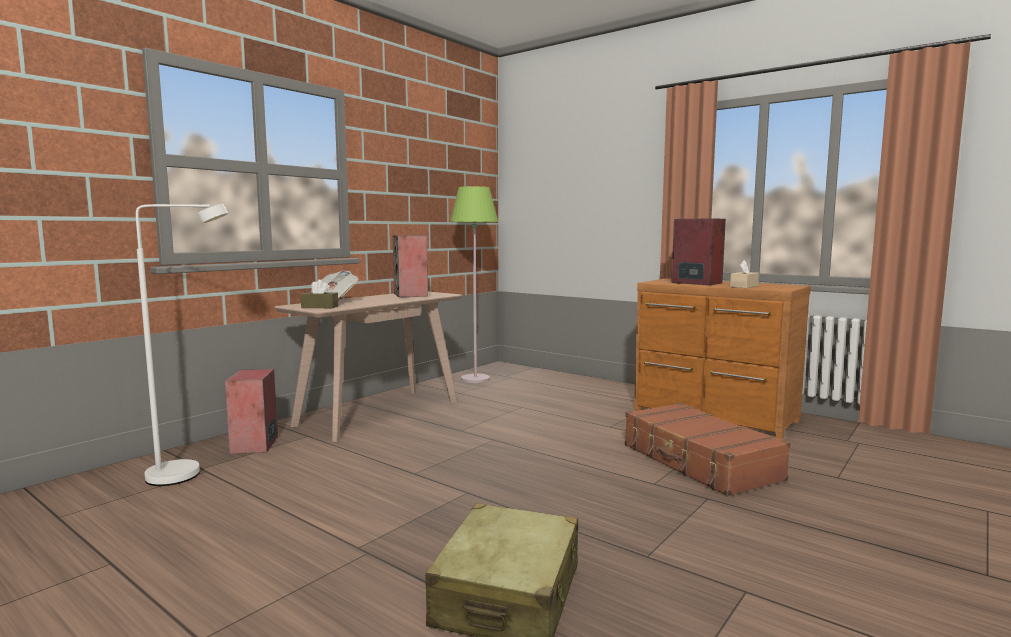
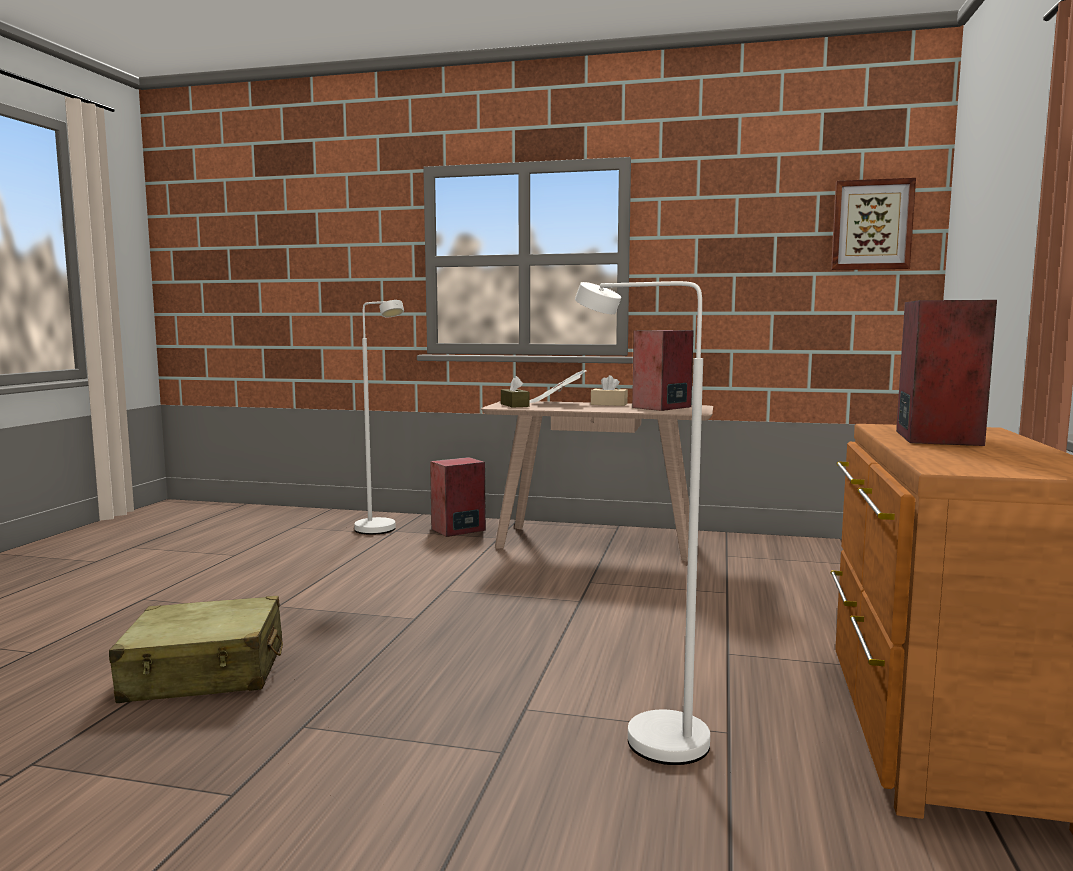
camera: 65 degrees right, 0 degrees up
(471, 168) = (871, 225): none -> picture
(475, 379) = (801, 550): green floor lamp -> none
(699, 462) = (647, 735): brown suitcase -> white floor lamp
(744, 286) = (941, 454): beige tissue box -> beige tissue box (609, 404)

